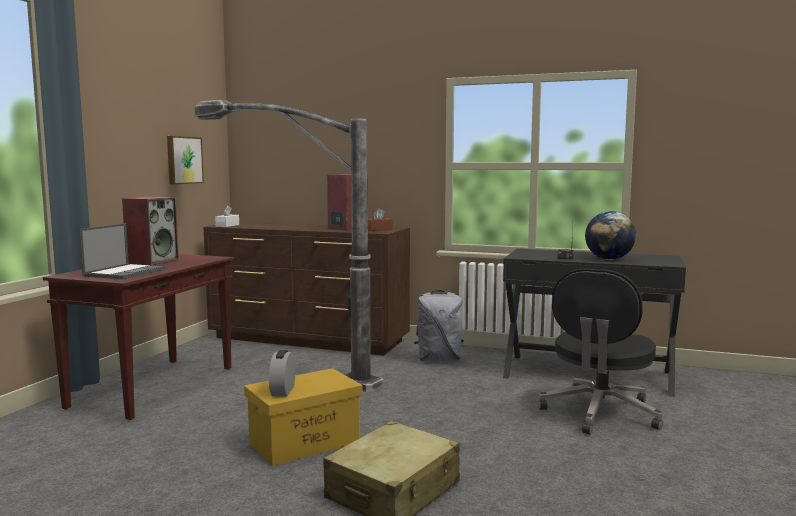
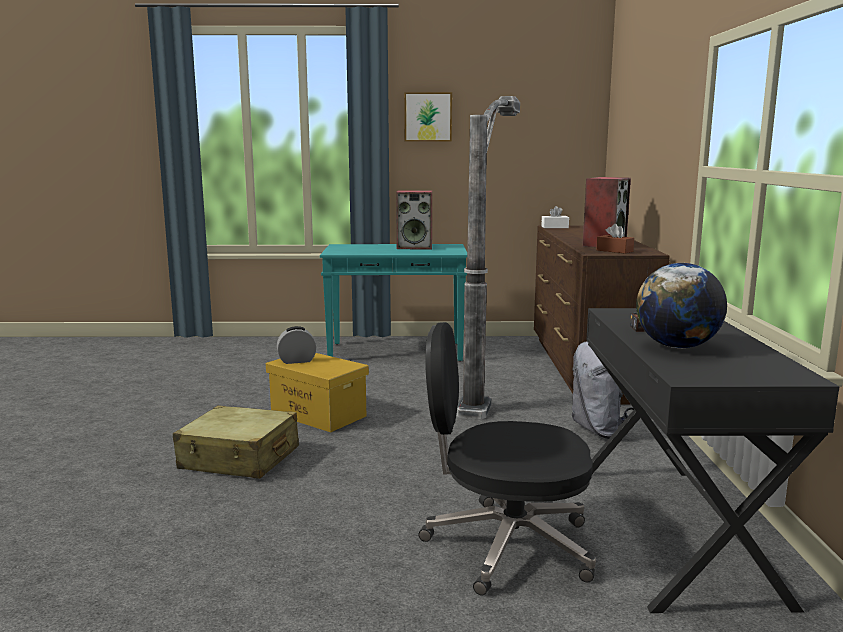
camera: 70 degrees right, 5 degrees up
(126, 272) = (360, 250): laptop -> none
(154, 387) = (397, 352): brown console table -> turquoise console table
(183, 160) = (526, 156): picture -> picture (428, 117)

